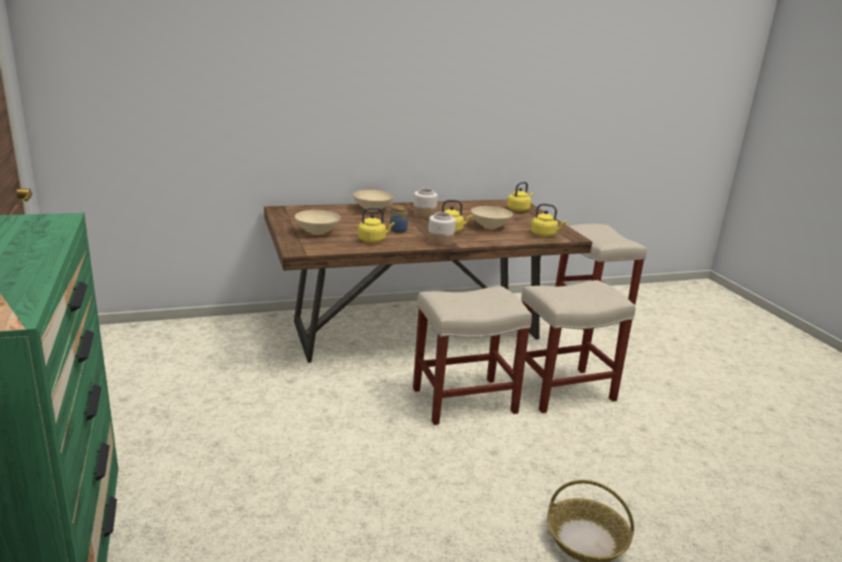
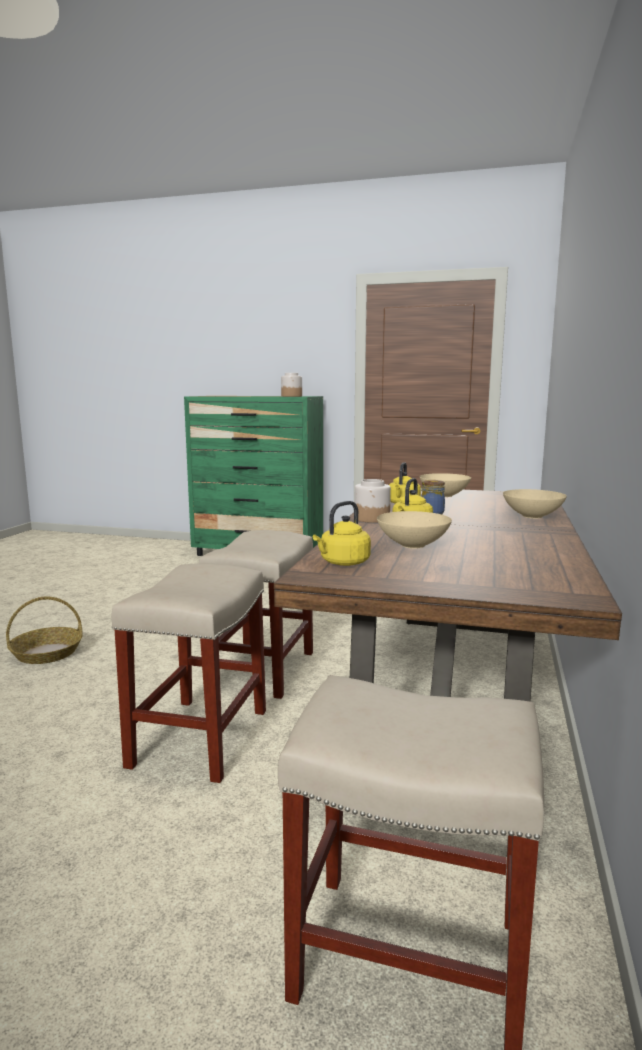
camera: 125 degrees right, 10 degrees down
(424, 215) = (496, 529): jar -> jar (292, 396)
(519, 209) = (514, 583): yellow kettle -> none

